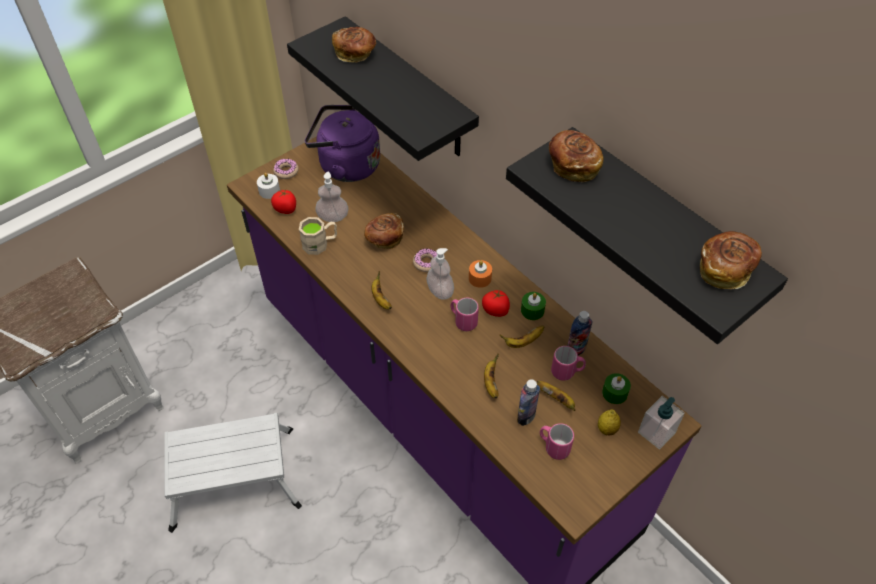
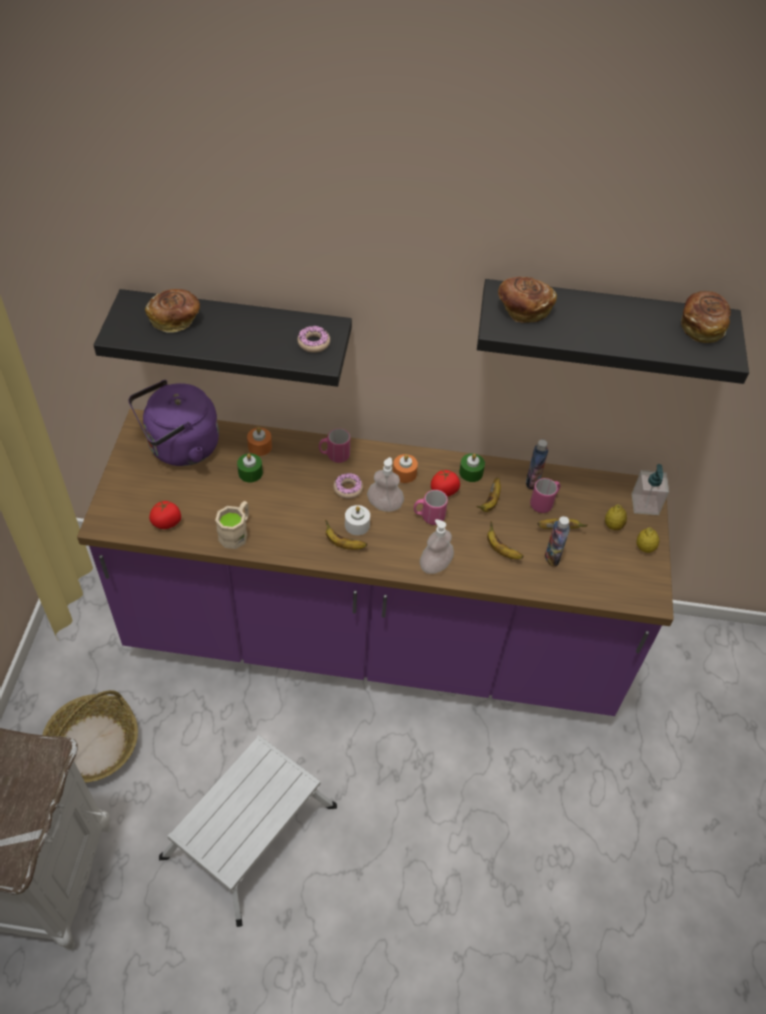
camera: 45 degrees left, 0 degrees up
(201, 351) = (93, 746): none -> basket
(269, 191) = (130, 516): white candle -> white candle (357, 525)
(286, 171) = (126, 488): donut -> donut (313, 343)
(333, 217) = (221, 501): soap dispenser -> soap dispenser (435, 565)
(385, 238) = (289, 491): bread -> none
(398, 196) = (260, 447): none -> orange candle
(553, 447) = (593, 565): pink mug -> pink mug (334, 455)
(614, 393) = (591, 495): green candle -> green candle (250, 473)
(615, 466) = (644, 548): none -> lemon

